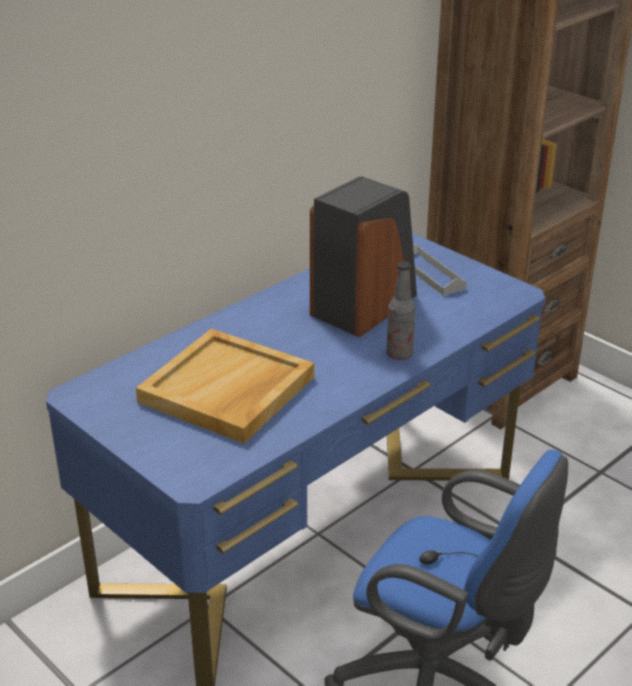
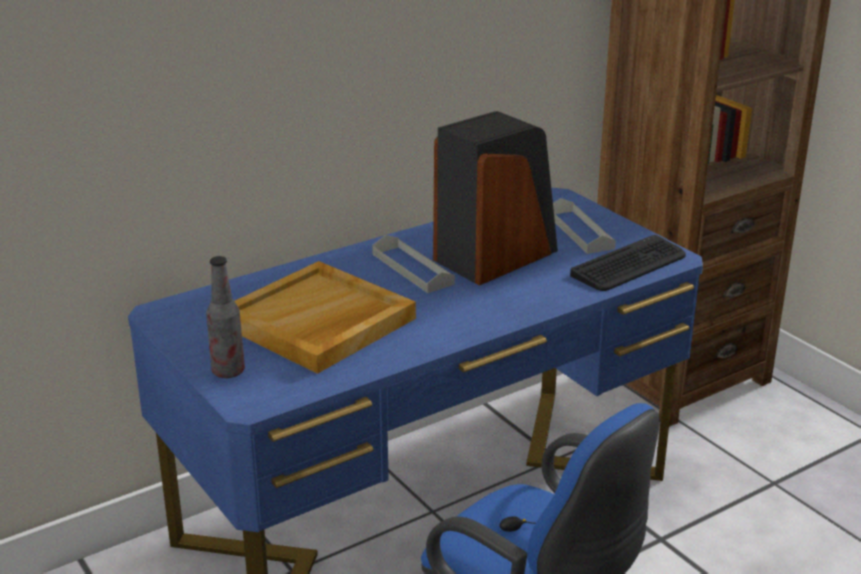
camera: 10 degrees right, 5 degrees down
(294, 326) = (412, 269): none -> grey tray
(399, 354) = (517, 305): bottle -> bottle (228, 372)
(483, 304) = (629, 265): none -> keyboard

